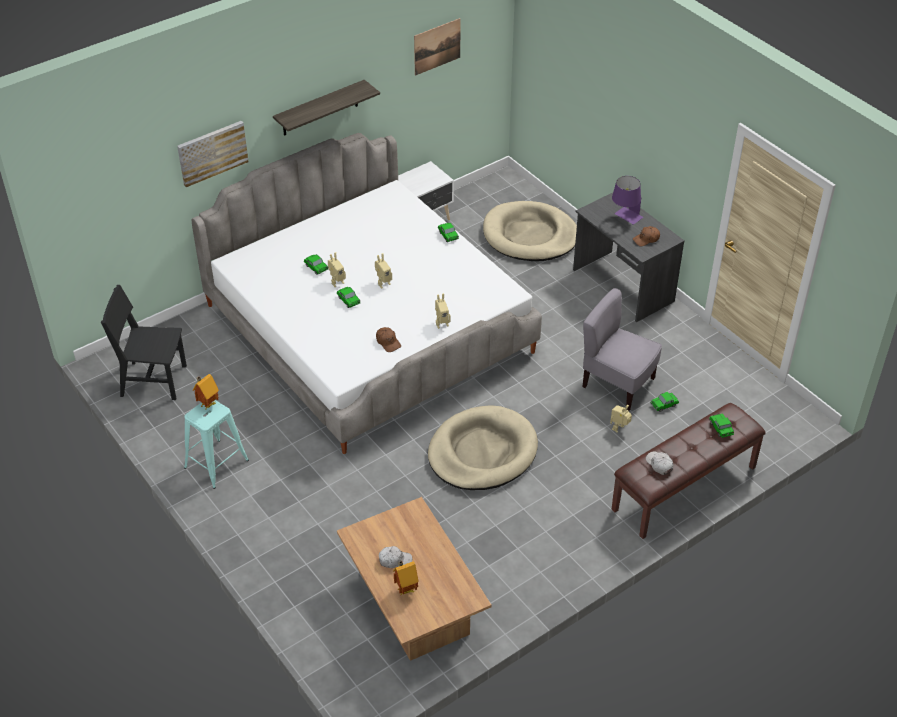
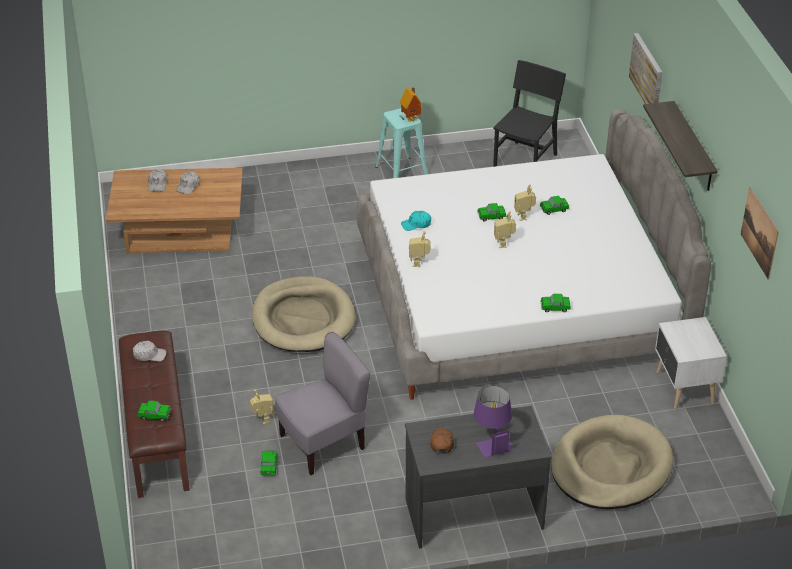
camera: 115 degrees right, 5 degrees down
(388, 342) = (416, 224): brown cap -> turquoise cap
(405, 589) = (157, 184): toy house -> white cap

